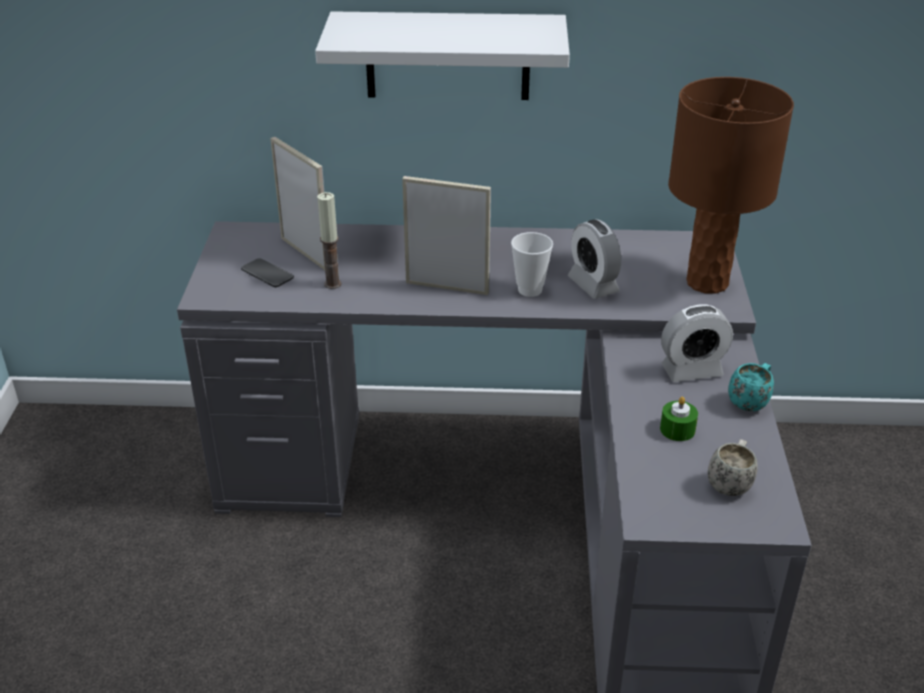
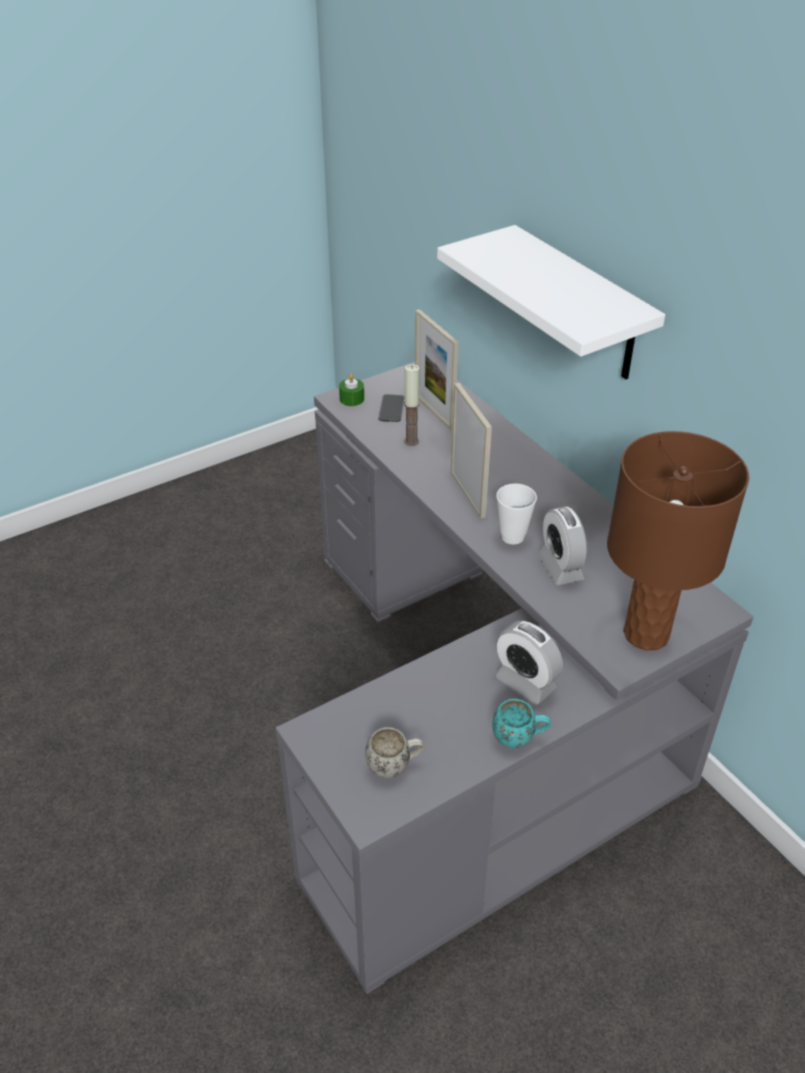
camera: 55 degrees right, 5 degrees up
(305, 254) = (434, 412): picture frame -> picture frame turned 135 degrees clockwise
(593, 285) = (560, 567): alarm clock -> alarm clock turned 45 degrees counterclockwise
(677, 429) = (435, 705): green candle -> green candle (352, 399)

